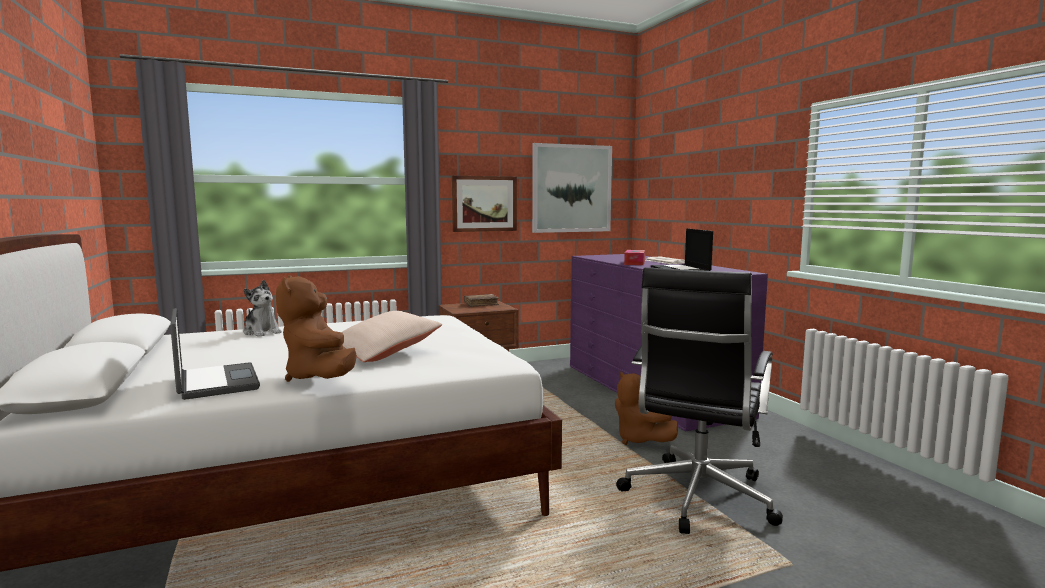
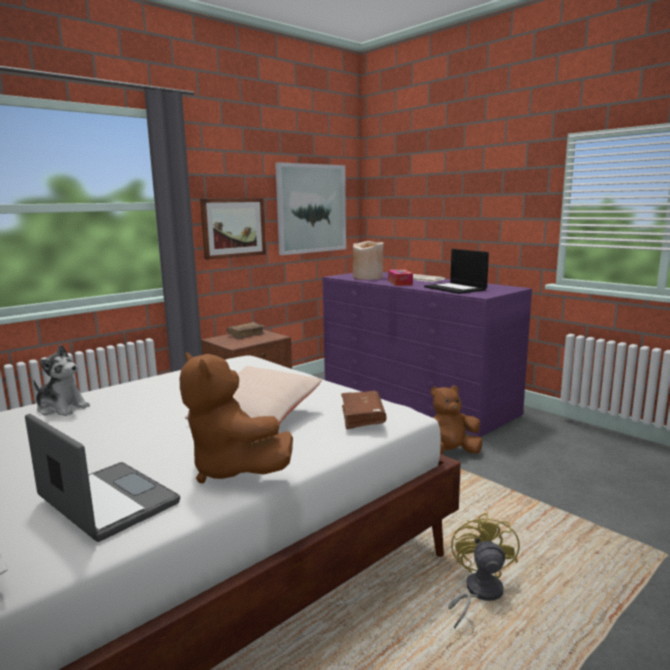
camera: 20 degrees left, 5 degrees up
(466, 360) = (362, 417): none -> brown book
(553, 549) = (478, 593): none -> yellow fan
(614, 258) = (368, 277): none -> beige vase
(639, 440) = (450, 453): brown plush toy -> brown plush toy turned 120 degrees clockwise
(697, 498) = (545, 505): black office chair -> none

